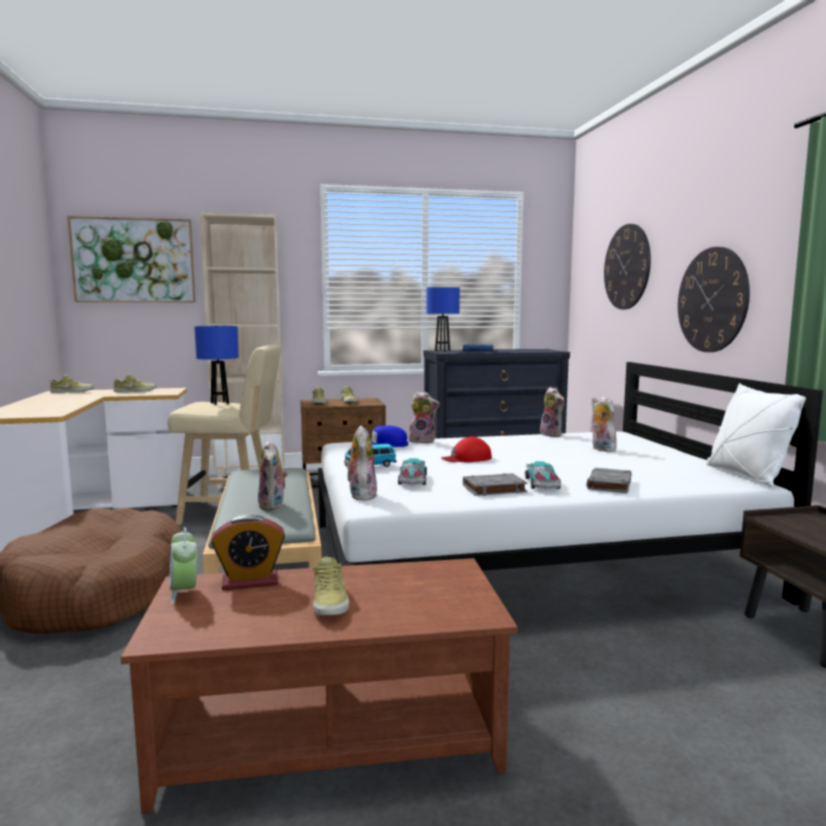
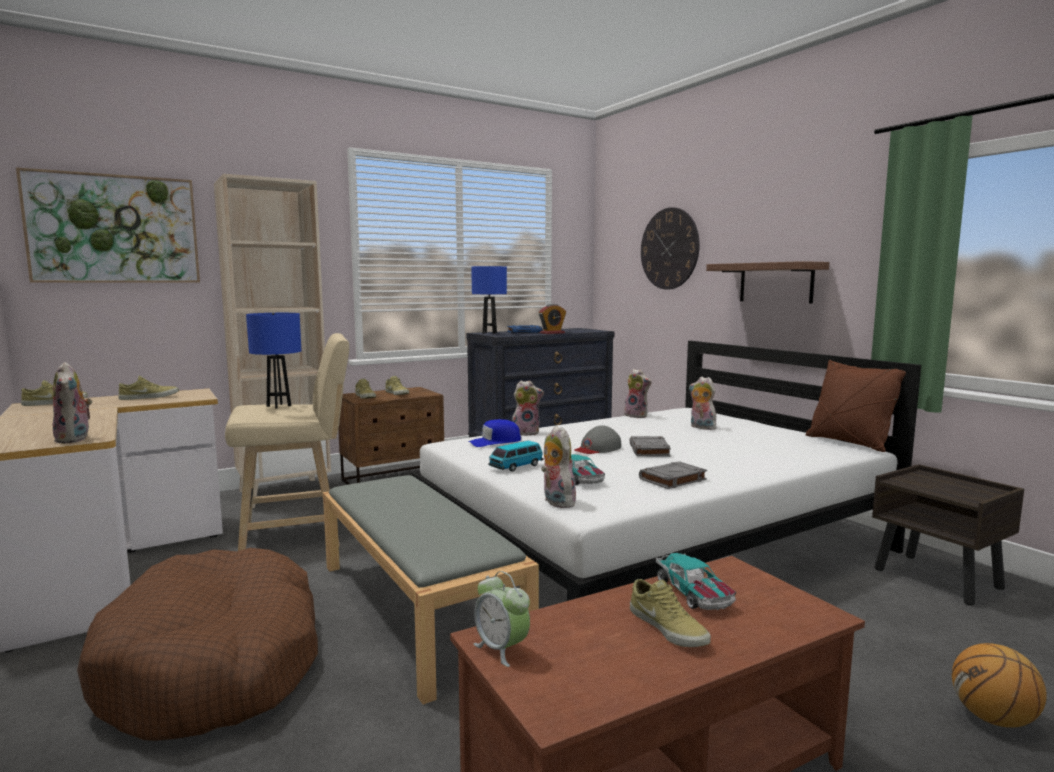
camera: 20 degrees left, 0 degrees up
(250, 582) = (557, 622): alarm clock -> alarm clock (552, 333)
(273, 506) = (443, 525): plush toy -> plush toy (75, 439)
(467, 458) = (597, 448): red cap -> grey cap
(542, 484) = (706, 469): toy car -> toy car (694, 593)
(609, 485) = (763, 464): grey book -> grey book (649, 450)
(712, 300) = (776, 282): wall clock -> shelf
(723, 774) = (993, 719): none -> basketball
(746, 475) = (849, 443): white pillow -> brown pillow

